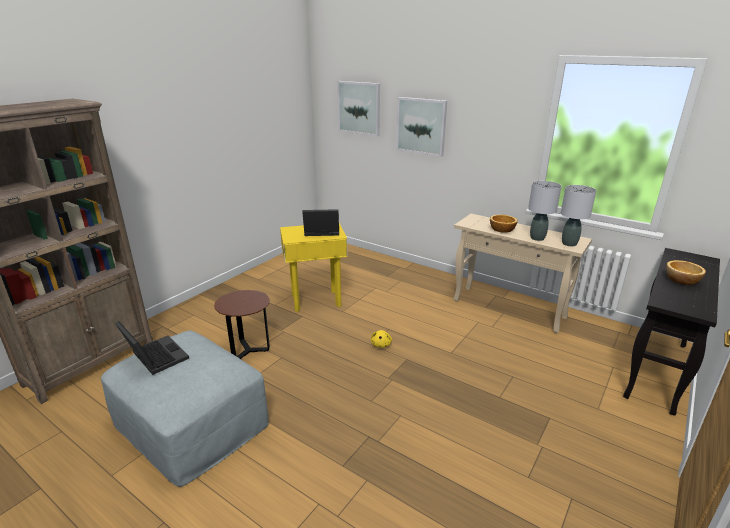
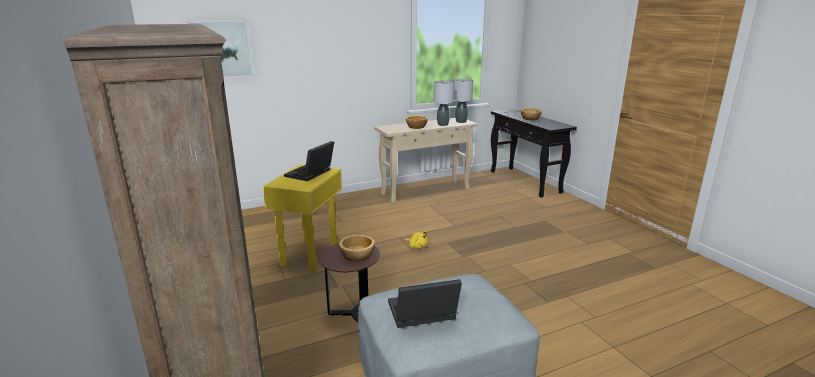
camera: 60 degrees left, 5 degrees down
(242, 305) = (358, 256): none -> bowl
(421, 126) = (303, 58): picture -> none

